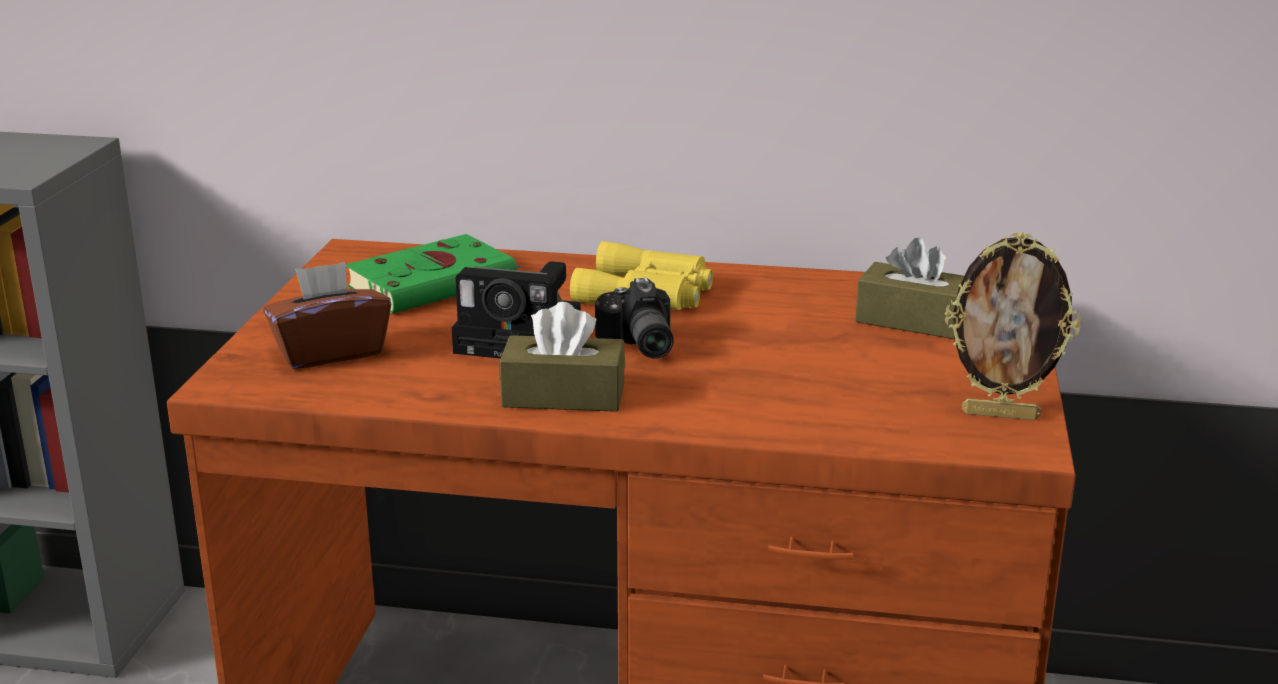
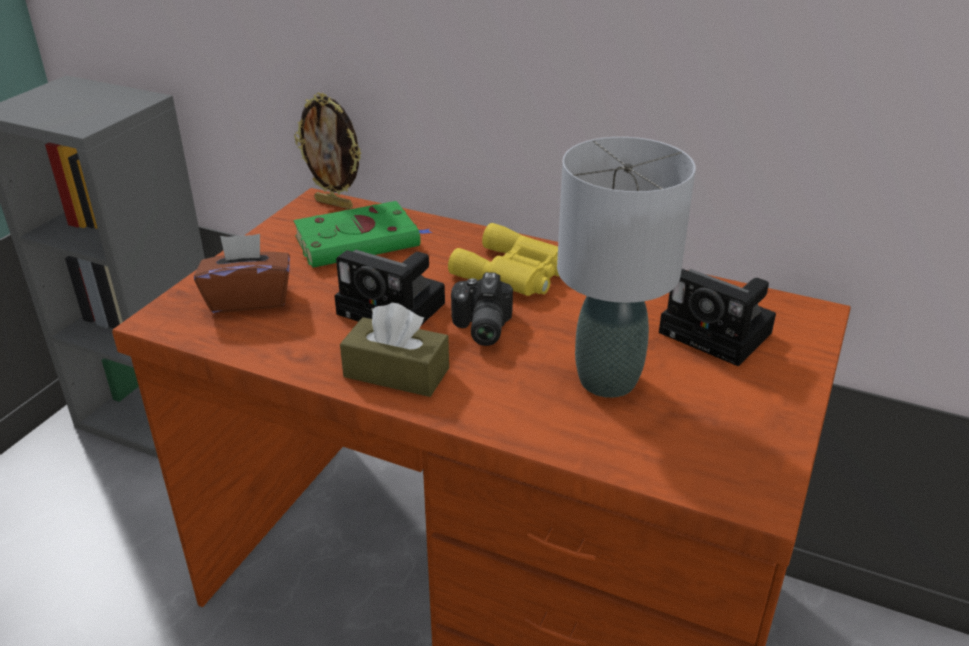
camera: 15 degrees right, 10 degrees up
(810, 373) = (606, 380): none -> grey table lamp
(913, 321) = (720, 334): brown tissue box -> camera
(1001, 414) = (753, 456): picture frame -> picture frame (335, 204)

